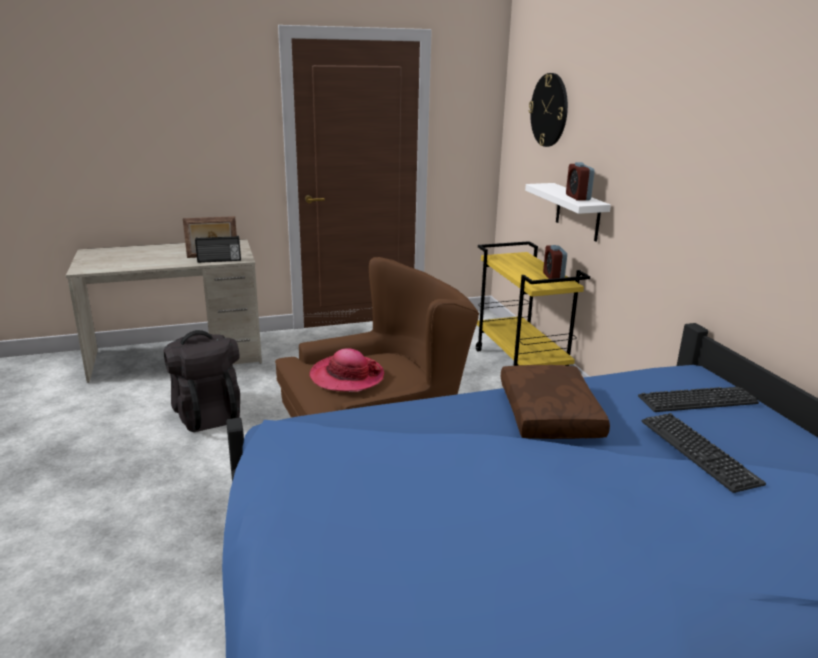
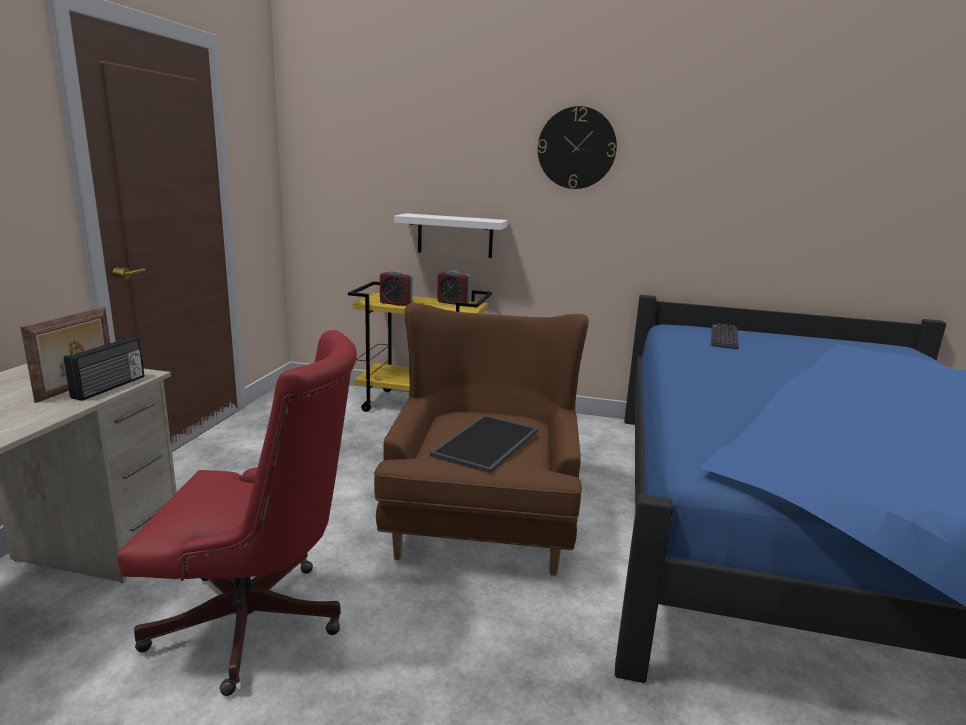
camera: 60 degrees left, 5 degrees down
(207, 413) = (259, 624): black backpack -> red office chair
(347, 376) = (488, 444): hat -> tray
(549, 110) = (382, 139): wall clock -> wall clock (576, 148)
(551, 414) = (729, 371): brown pillow -> none
(578, 197) = (472, 218): alarm clock -> alarm clock (396, 303)
(698, 451) = (809, 353): keyboard -> none

